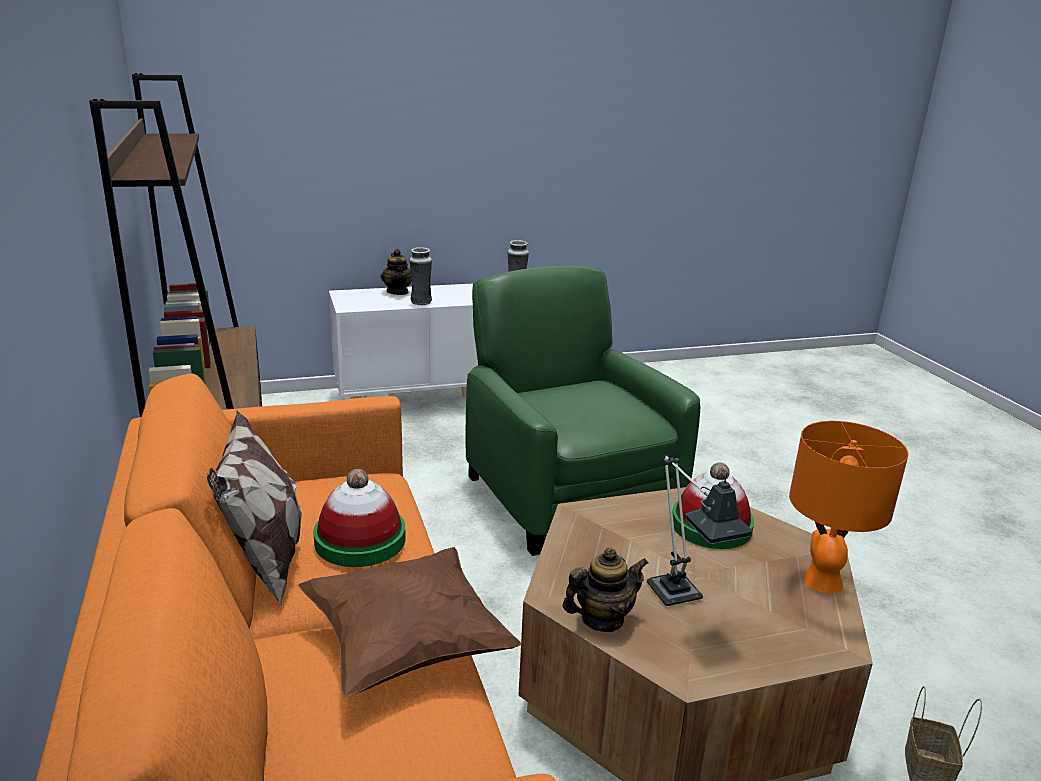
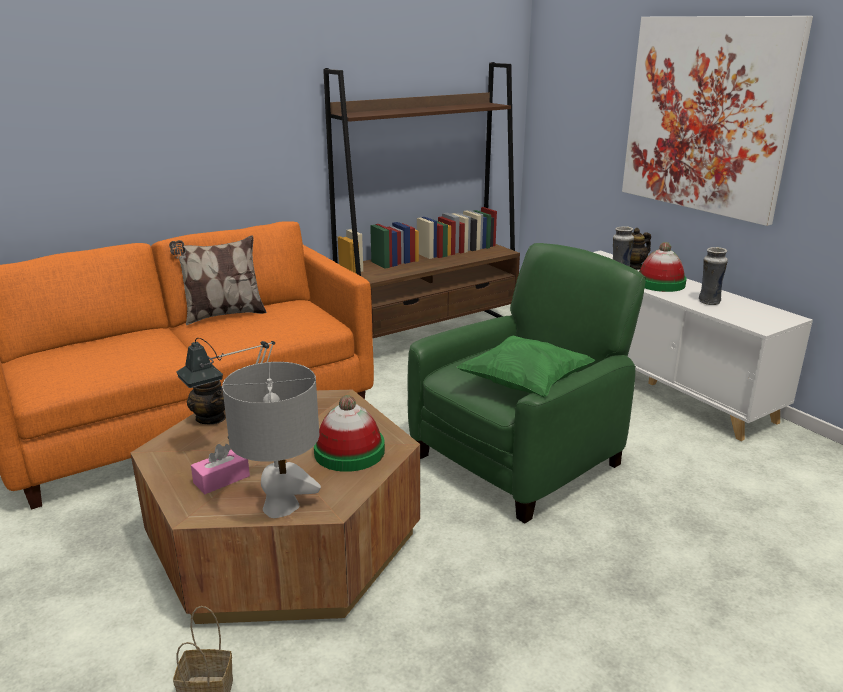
camera: 75 degrees right, 0 degrees up
(360, 540) = (250, 328): hat -> hat (660, 283)
(406, 646) = (154, 355): brown pillow -> none
(439, 120) = (706, 116): none -> picture
(621, 405) = (524, 385): none -> green pillow
(766, 619) = (221, 479): none -> pink tissue box
(822, 581) = (281, 507): orange table lamp -> grey table lamp

